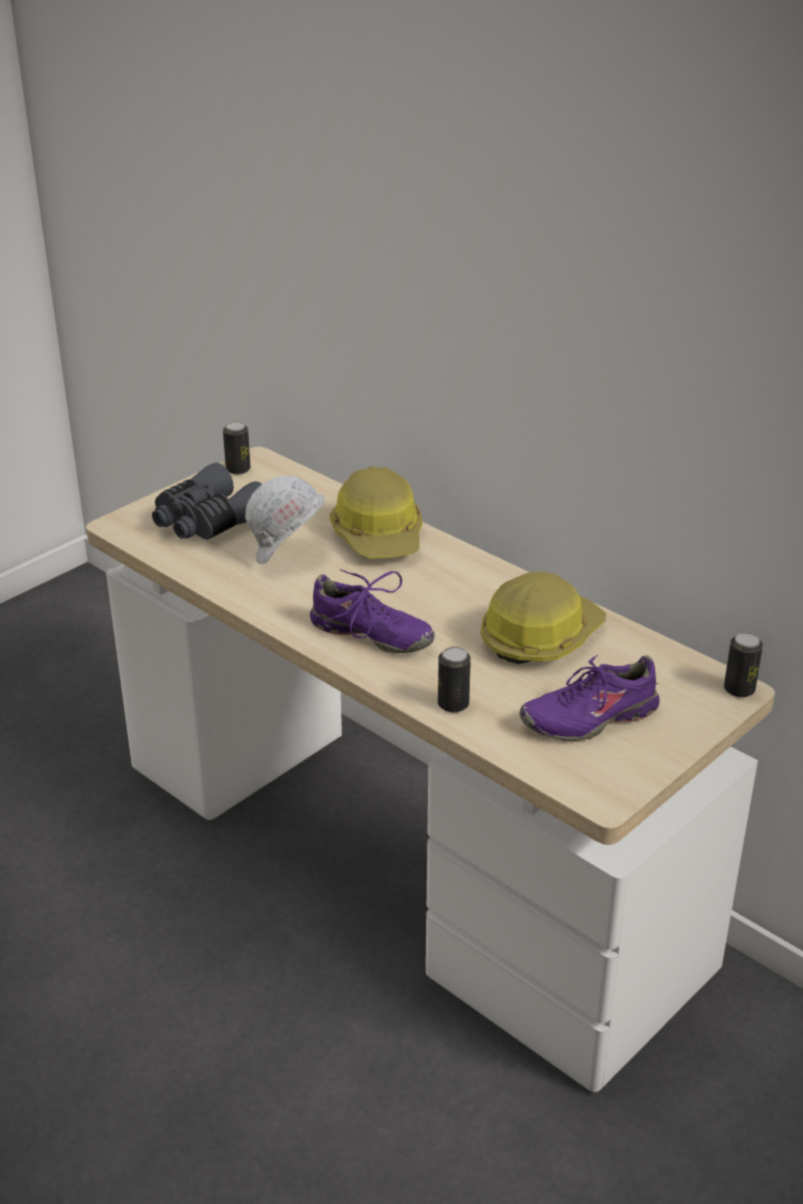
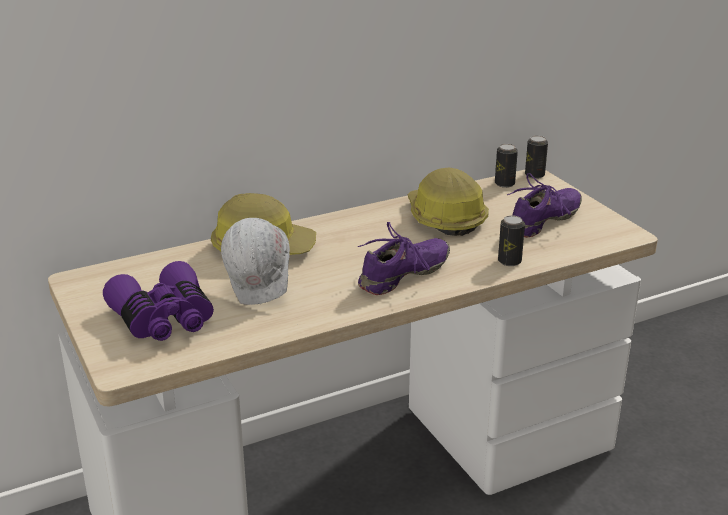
camera: 70 degrees left, 5 degrees down
(207, 521) = (164, 320): grey binoculars -> purple binoculars
(238, 469) = (83, 291): can -> can (504, 184)
(589, 717) = (544, 221): purple shoe -> purple shoe turned 135 degrees counterclockwise

